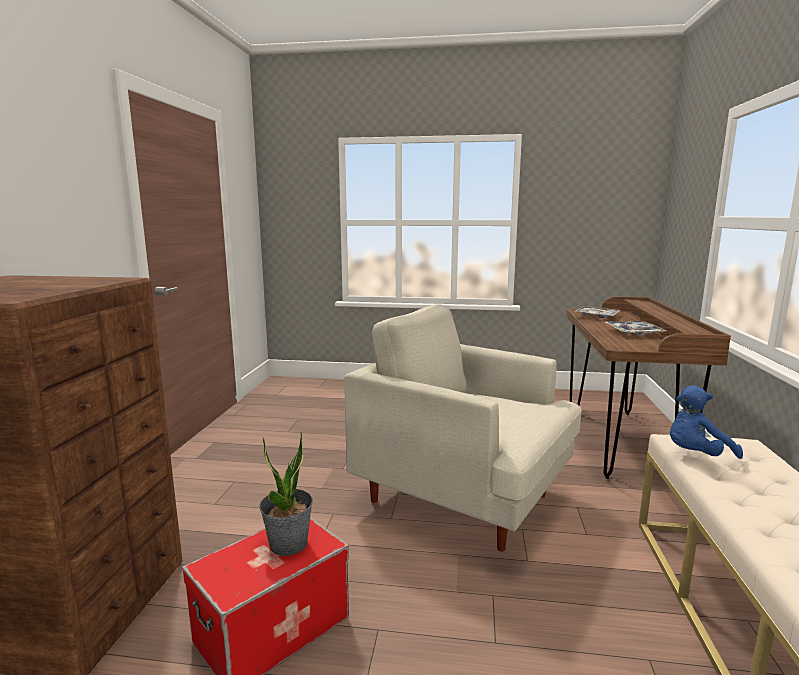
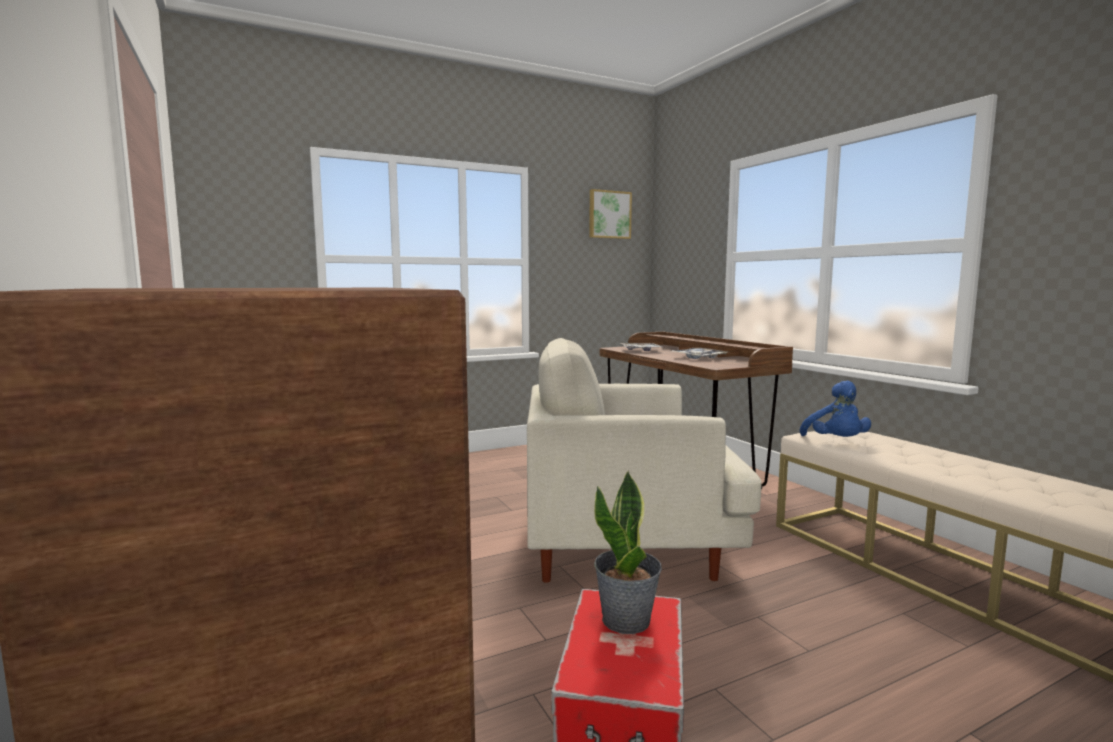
camera: 35 degrees left, 5 degrees down
(612, 173) = (609, 215): none -> picture
(696, 455) = (836, 442): blue plush toy -> blue plush toy turned 45 degrees counterclockwise

